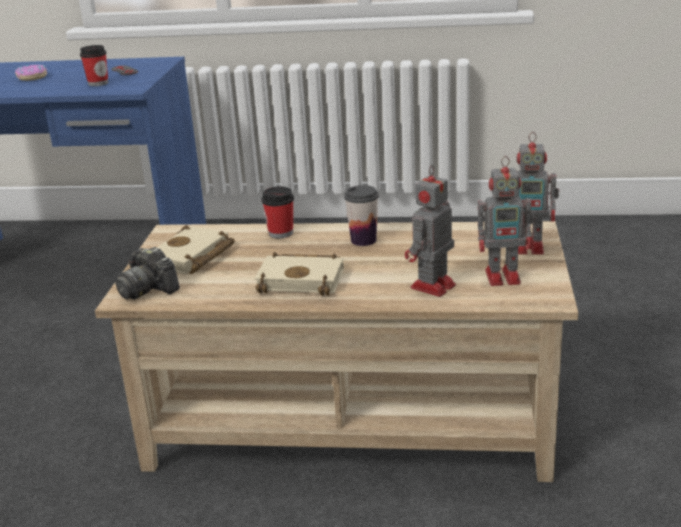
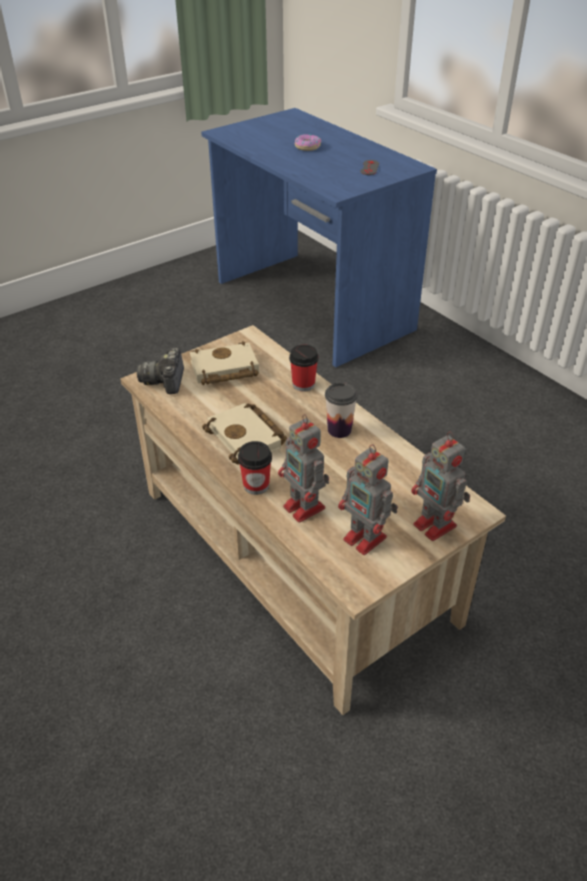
camera: 45 degrees right, 15 degrees up
(98, 83) = (330, 175): cup -> cup (256, 485)
(431, 287) = (305, 508): toy robot -> toy robot turned 120 degrees counterclockwise

